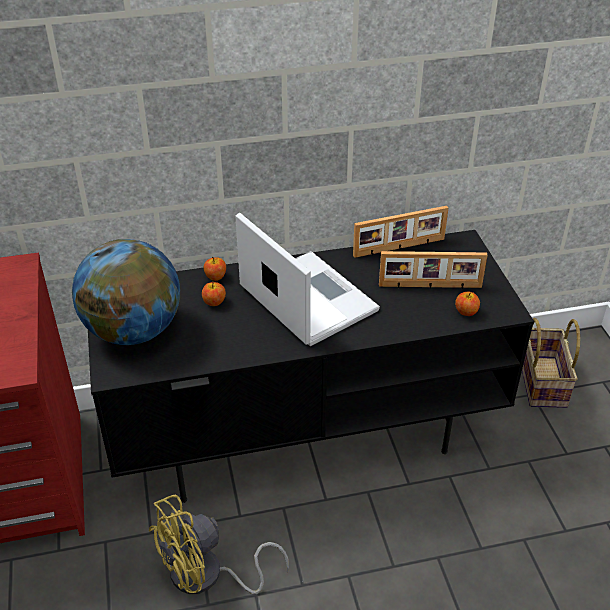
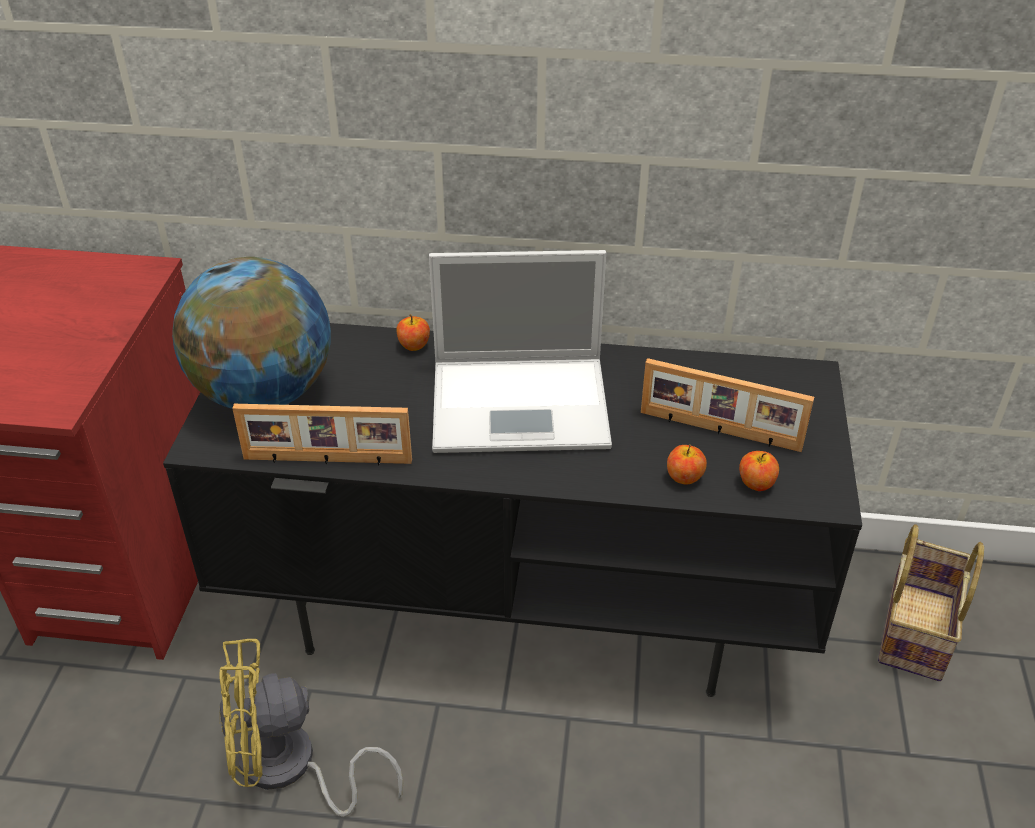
camera: 20 degrees right, 0 degrees up
(214, 302) = (392, 380): apple -> apple (684, 477)
(306, 298) = (523, 404): laptop -> laptop turned 105 degrees clockwise
(399, 248) = (702, 363): picture frame -> picture frame (327, 461)

